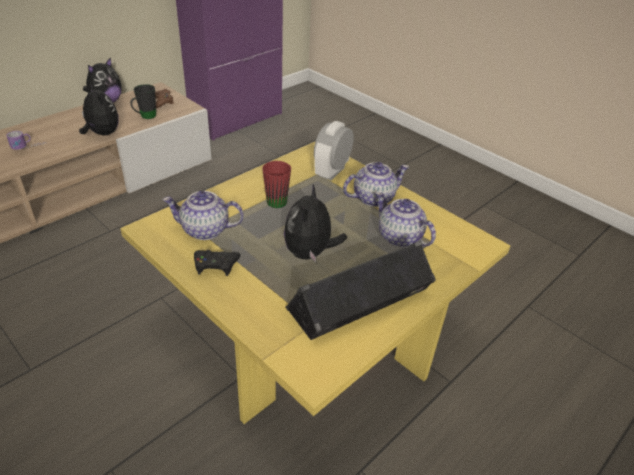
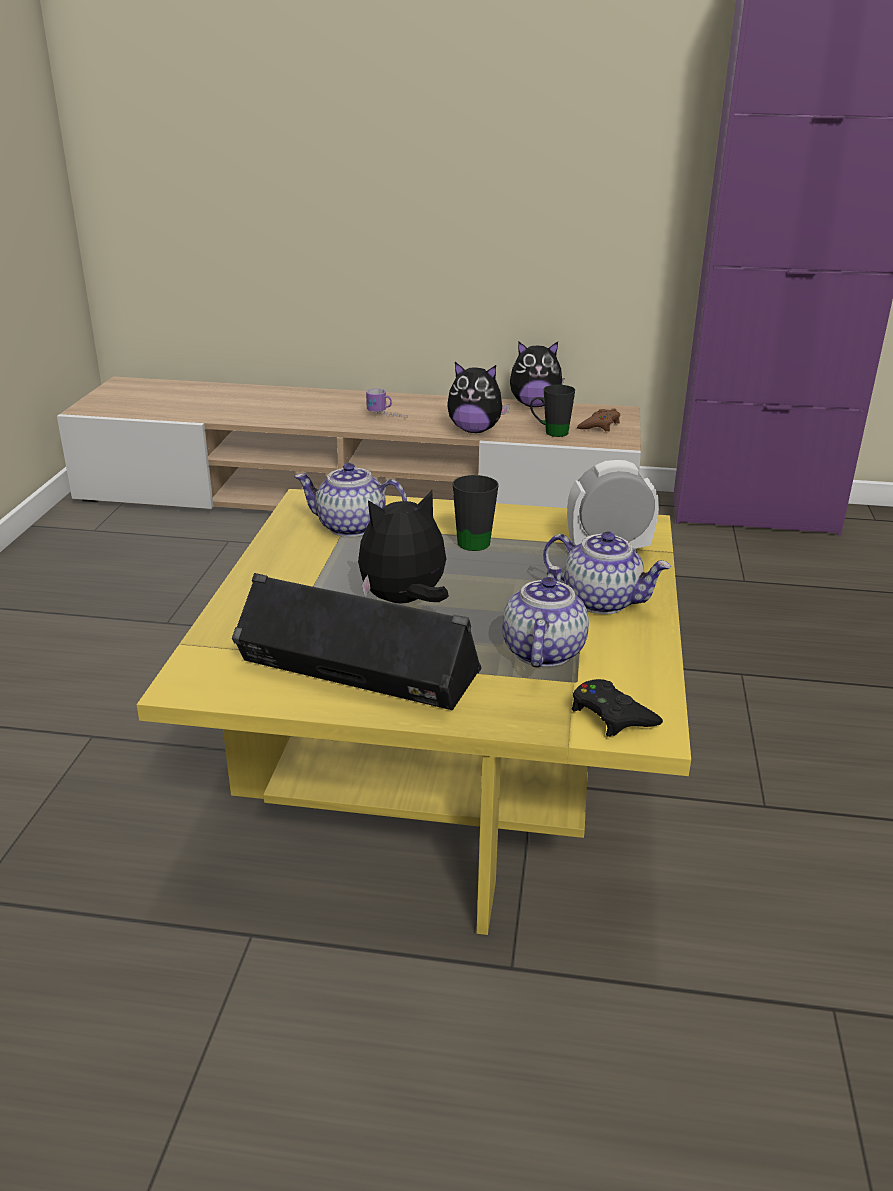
camera: 55 degrees right, 10 degrees down
(102, 134) = (475, 430): plush toy -> plush toy turned 90 degrees clockwise
(204, 230) = (350, 527): teapot -> teapot turned 45 degrees counterclockwise
(215, 265) = (300, 557): black game controller -> black game controller (611, 715)
(274, 199) = (478, 540): red mug -> black mug

